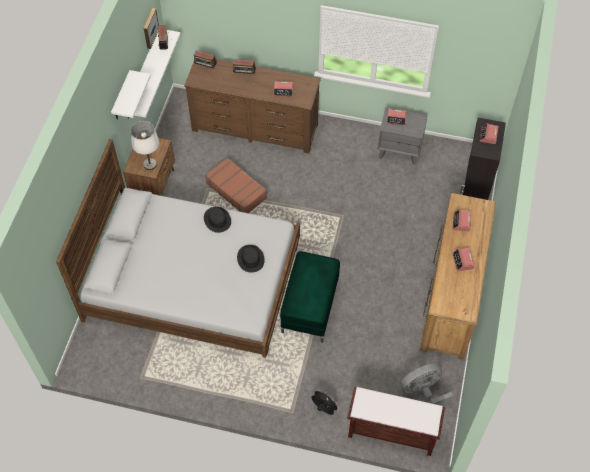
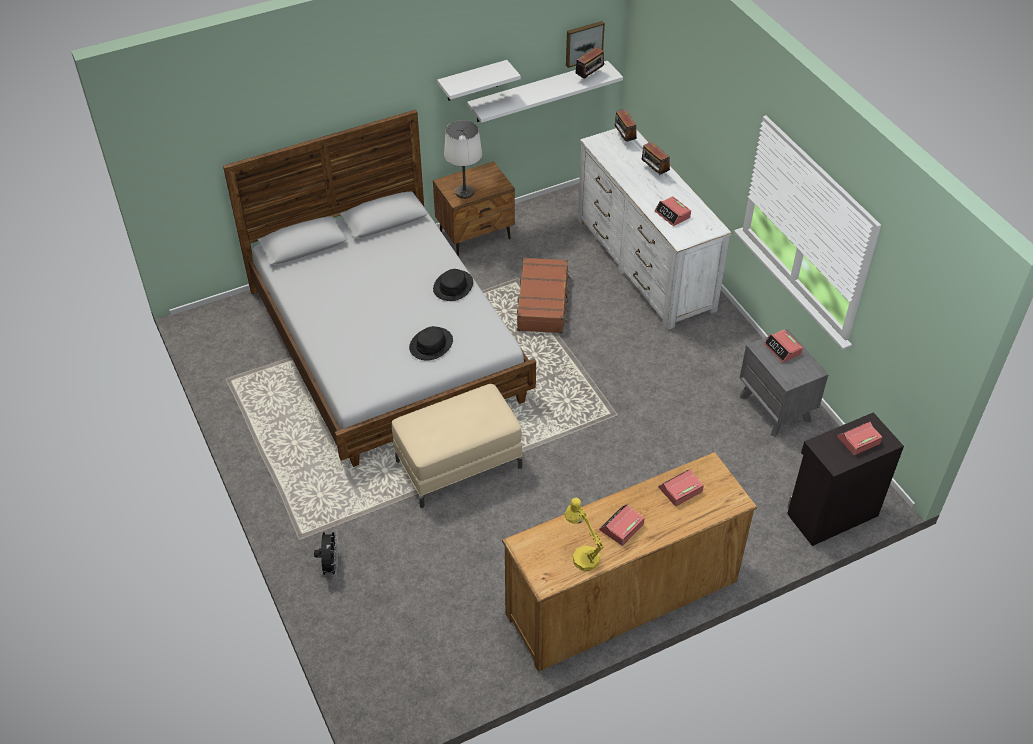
camera: 50 degrees right, 10 degrees down
(255, 127) = (644, 264): brown dresser -> white dresser
(310, 305) = (459, 463): green ottoman -> beige ottoman
(390, 432) = (358, 657): brown bench -> none
(423, 392) = (448, 656): grey fan -> none
(465, 288) = (582, 555): none -> yellow table lamp

